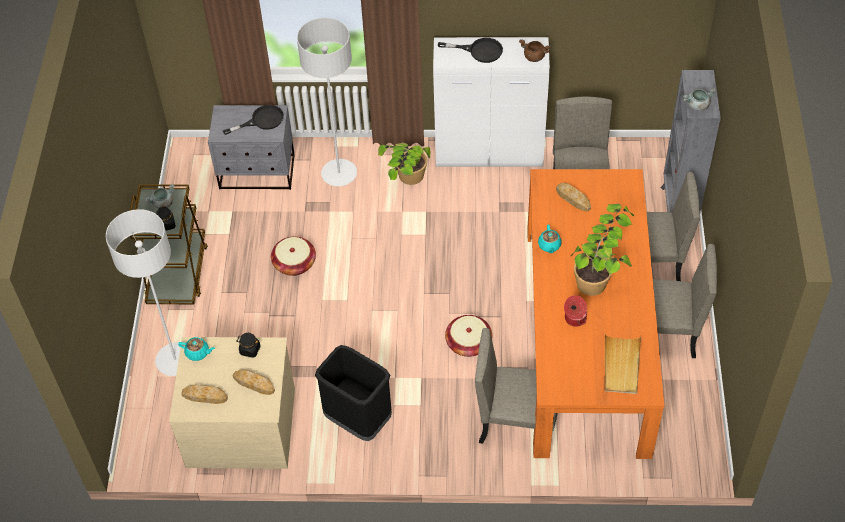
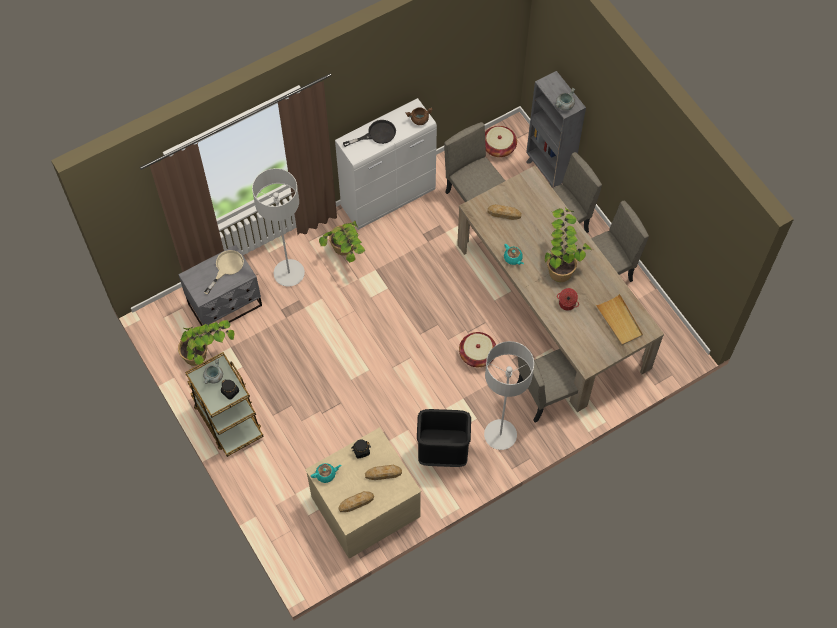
camera: 35 degrees left, 10 degrees up
(175, 360) = (279, 485): grey floor lamp -> grey floor lamp (500, 435)
(204, 208) = (207, 356): none -> potted plant
(261, 120) = (226, 267): black frying pan -> beige frying pan
(294, 263) = (310, 363): basket -> basket (499, 147)
(585, 337) = (552, 305): orange dining table -> beige dining table

